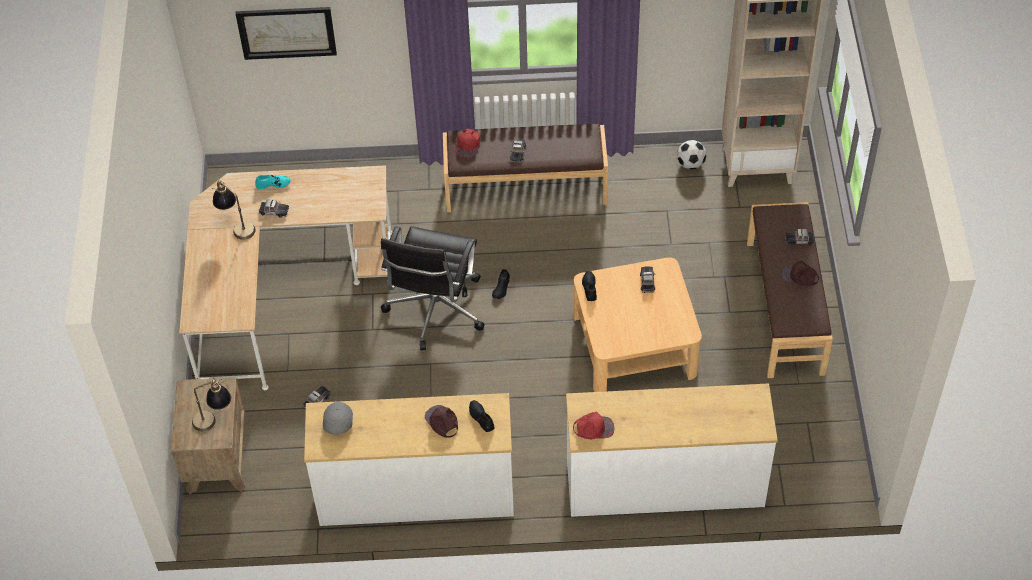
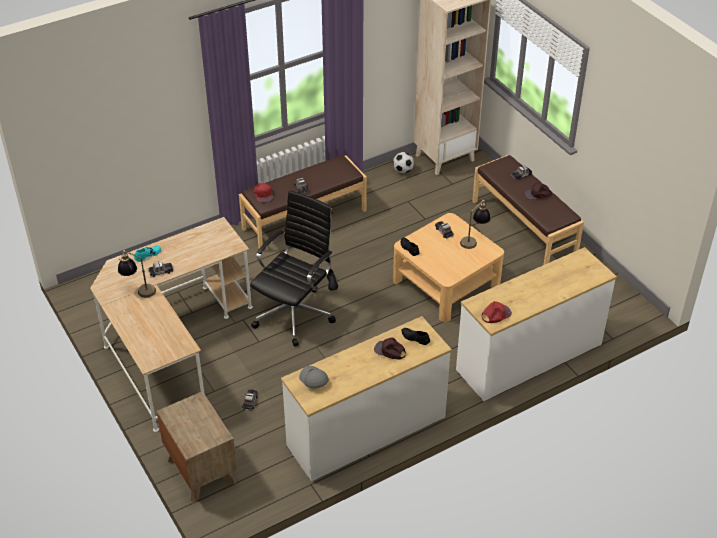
camera: 30 degrees left, 10 degrees down
(214, 420) = (206, 425): table lamp -> table lamp (474, 240)
(286, 32) = (116, 139): picture -> none
(435, 310) = (295, 313): black office chair -> black office chair turned 135 degrees counterclockwise

